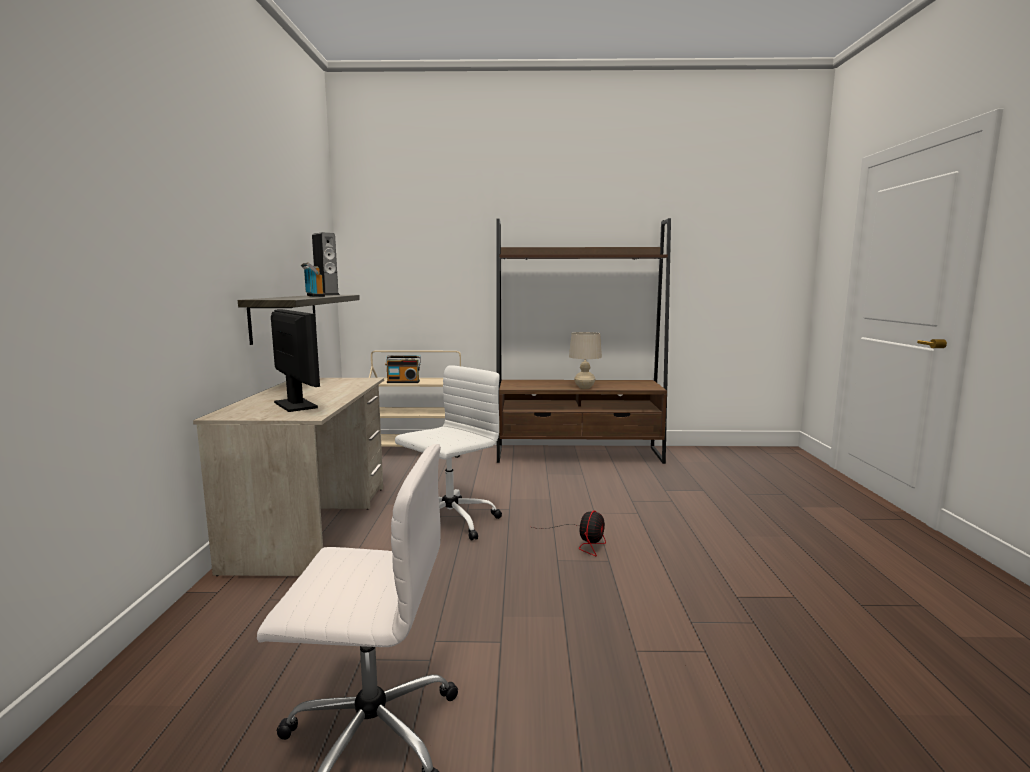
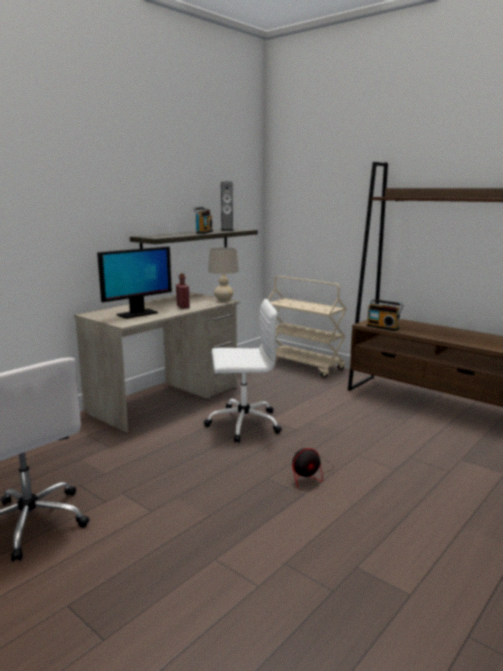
camera: 40 degrees right, 5 degrees up
(295, 405) = (137, 314): monitor -> monitor turned 45 degrees clockwise
(334, 391) = (183, 307): none -> red bottle
(403, 382) = (292, 305): radio -> radio (383, 327)
(584, 387) = (434, 336): beige table lamp -> beige table lamp (223, 300)

